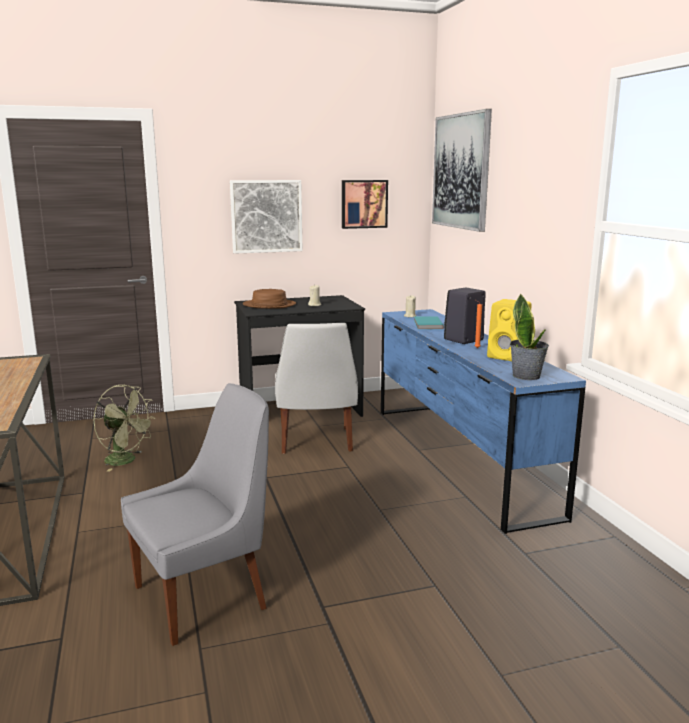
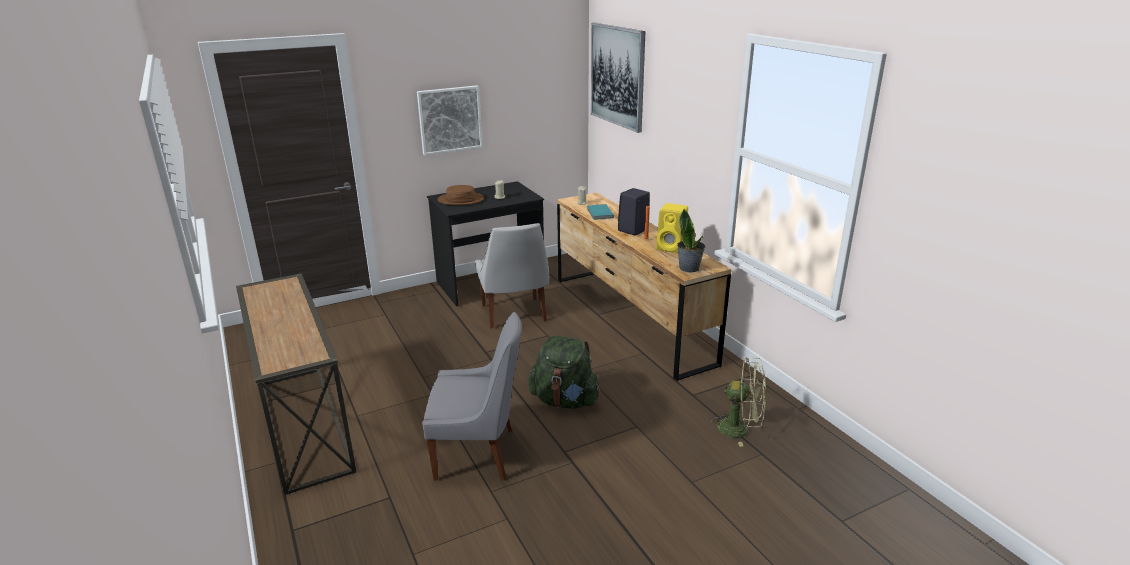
camera: 10 degrees left, 10 degrees up
(126, 461) = (363, 348): green fan -> green fan (740, 429)
(205, 596) = (479, 454): grey chair -> grey chair turned 45 degrees clockwise
(345, 542) = (565, 401): none -> green backpack
(363, 204) = (532, 101): picture -> none
(457, 457) = (630, 318): blue dresser -> brown dresser

